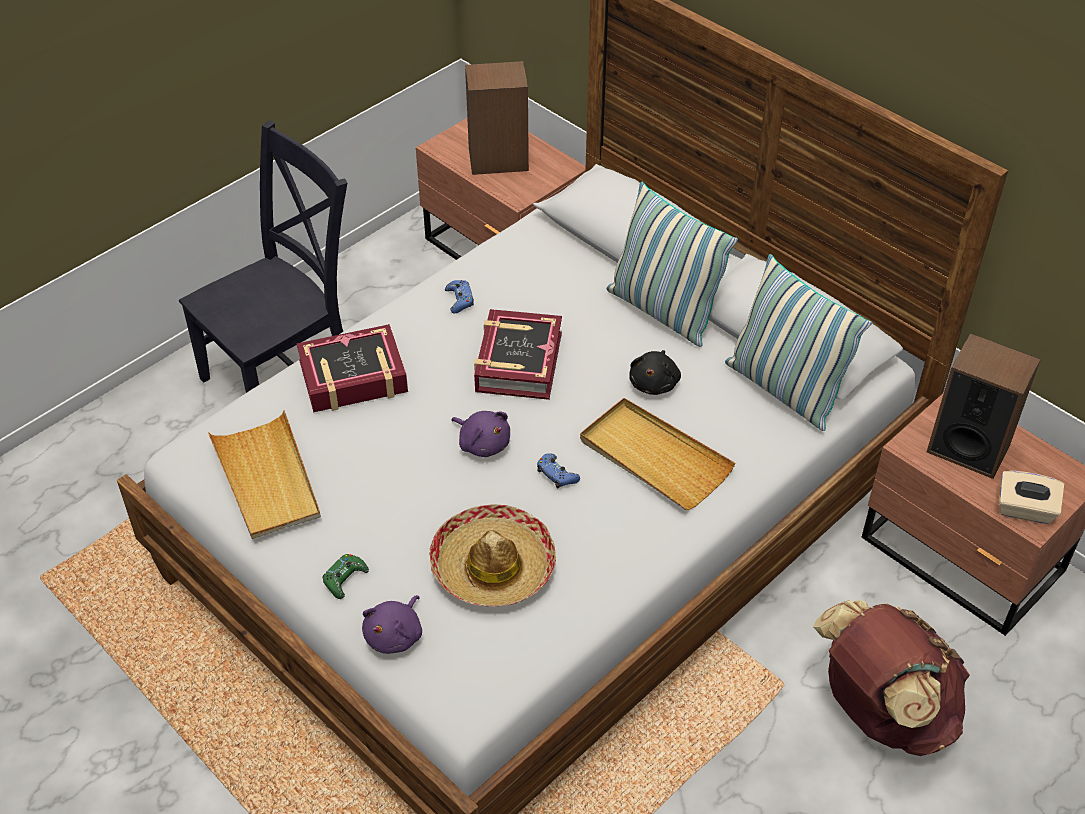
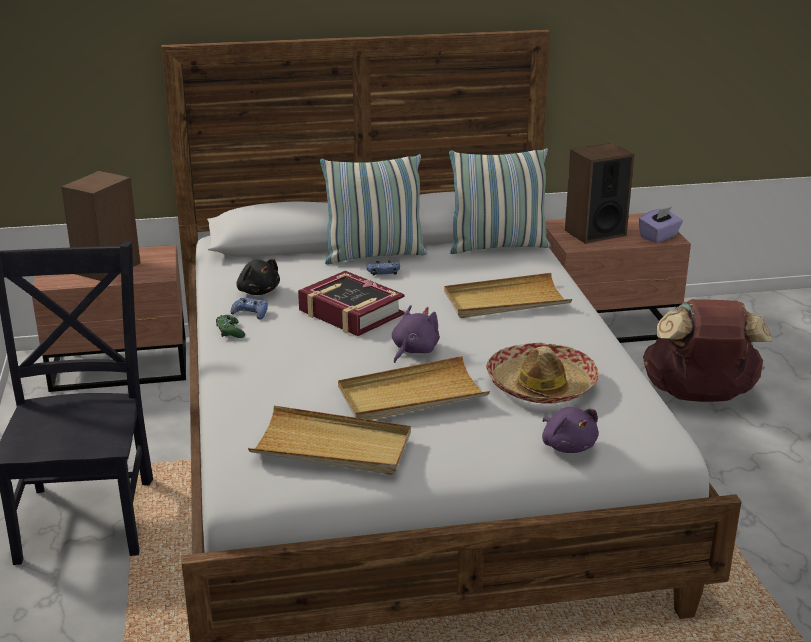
camera: 55 degrees left, 20 degrees down
(345, 579) = (484, 449): green game controller -> green game controller (230, 331)
(353, 377) = (270, 375): book -> none
(391, 484) = (411, 395): none -> beige tray
(483, 443) = (413, 350): purple plush toy -> purple plush toy turned 45 degrees counterclockwise
(557, 474) = (479, 336): blue game controller -> blue game controller (383, 272)
(654, 383) = (437, 279): black plush toy -> black plush toy (258, 291)
(1025, 510) = (659, 237): beige tissue box -> purple tissue box

